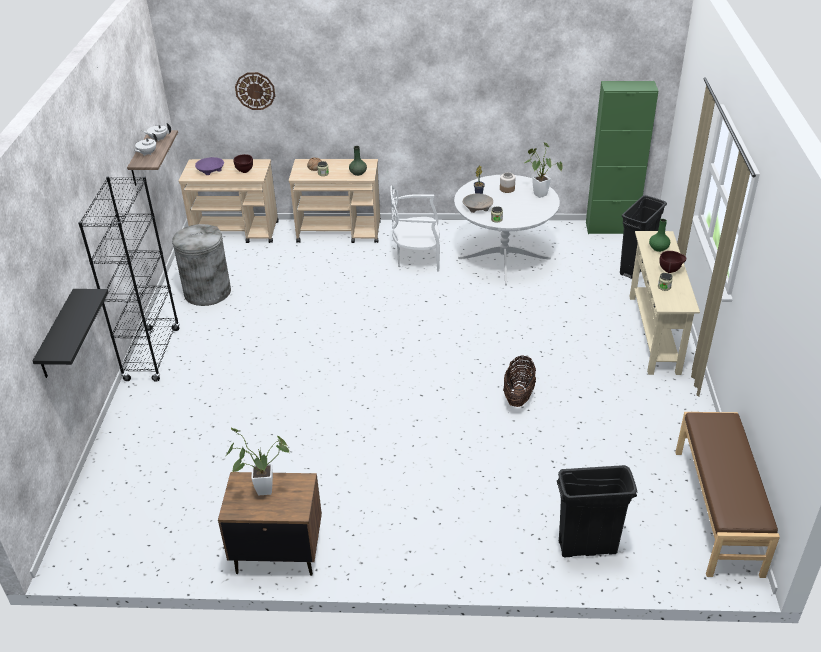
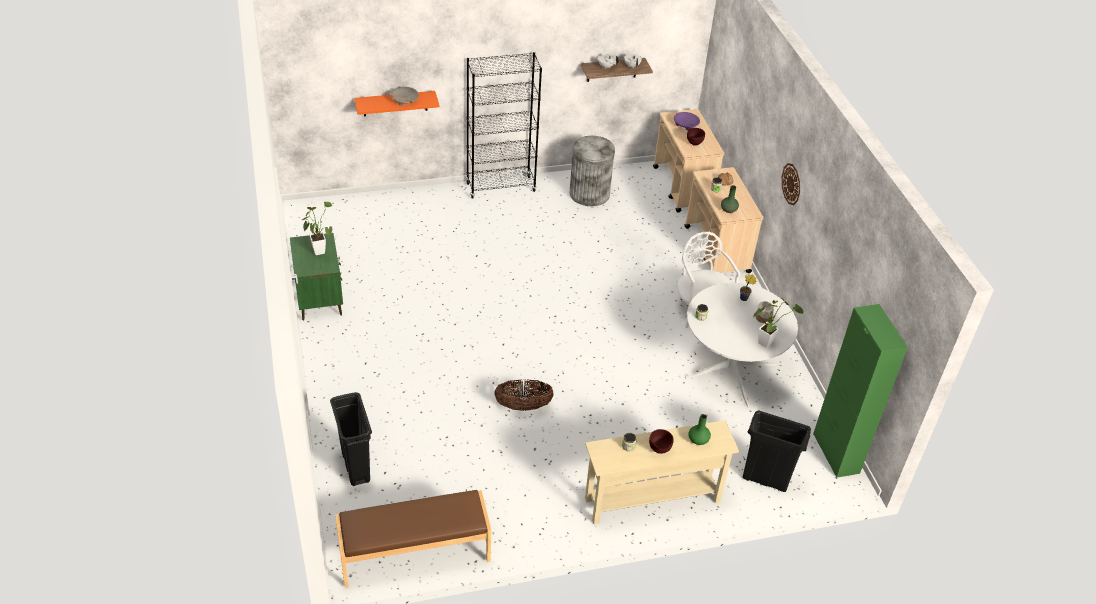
camera: 70 degrees right, 5 degrees up
(57, 335) = (395, 103): black shelf -> orange shelf
(255, 90) = (736, 90): wall clock -> wall clock (791, 184)
(277, 552) = (320, 299): brown nightstand -> green nightstand
(477, 207) = (716, 300): beige bowl -> beige bowl (405, 100)

